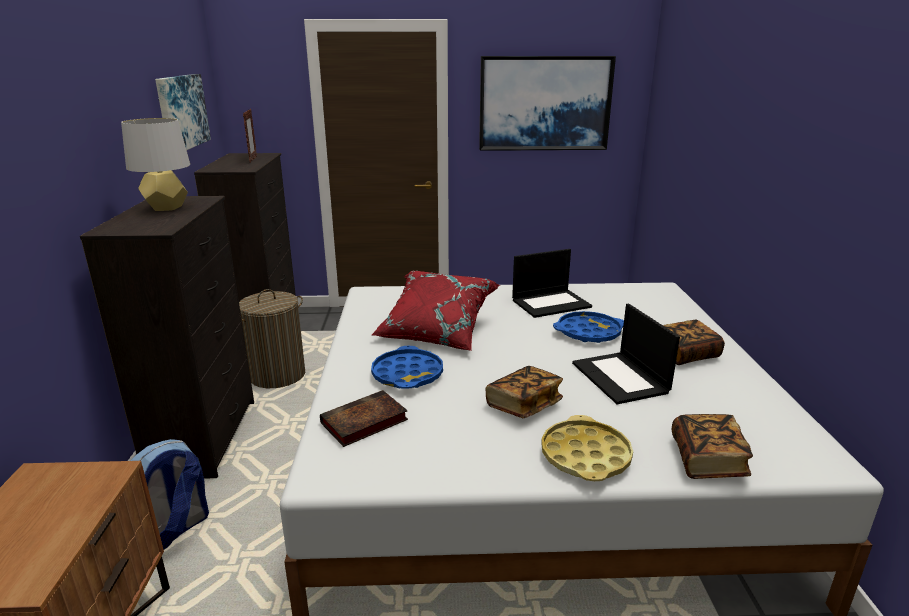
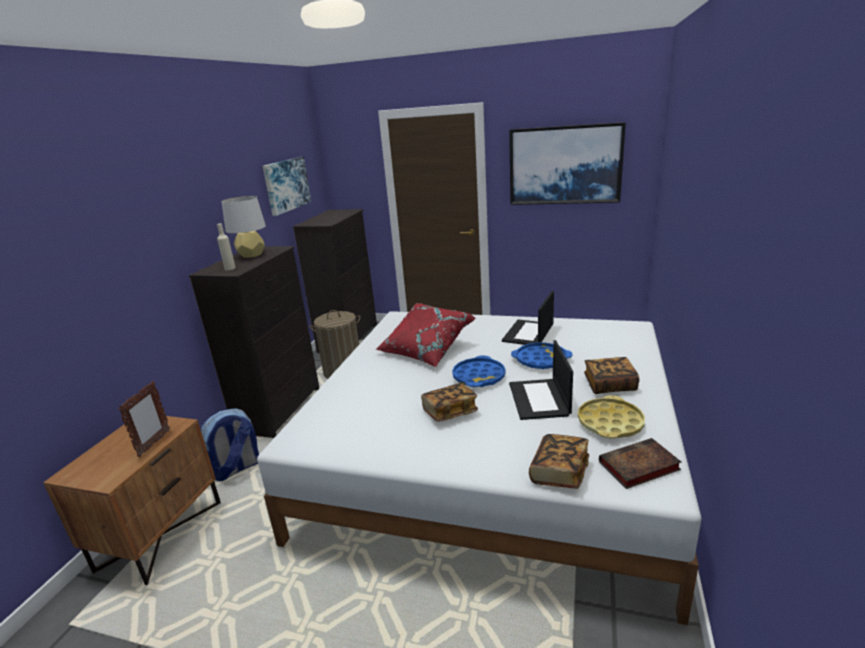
camera: 20 degrees right, 0 degrees up
(148, 225) = (230, 268): none -> beige bottle
(253, 159) = (338, 215): picture frame -> picture frame (154, 443)
(363, 423) = (334, 412): book -> book (637, 467)
(407, 374) = (384, 380): blue tray -> blue tray (479, 377)
(551, 303) = (528, 333): laptop -> laptop turned 120 degrees clockwise
(585, 456) = (467, 455): yellow tray -> yellow tray (610, 423)

